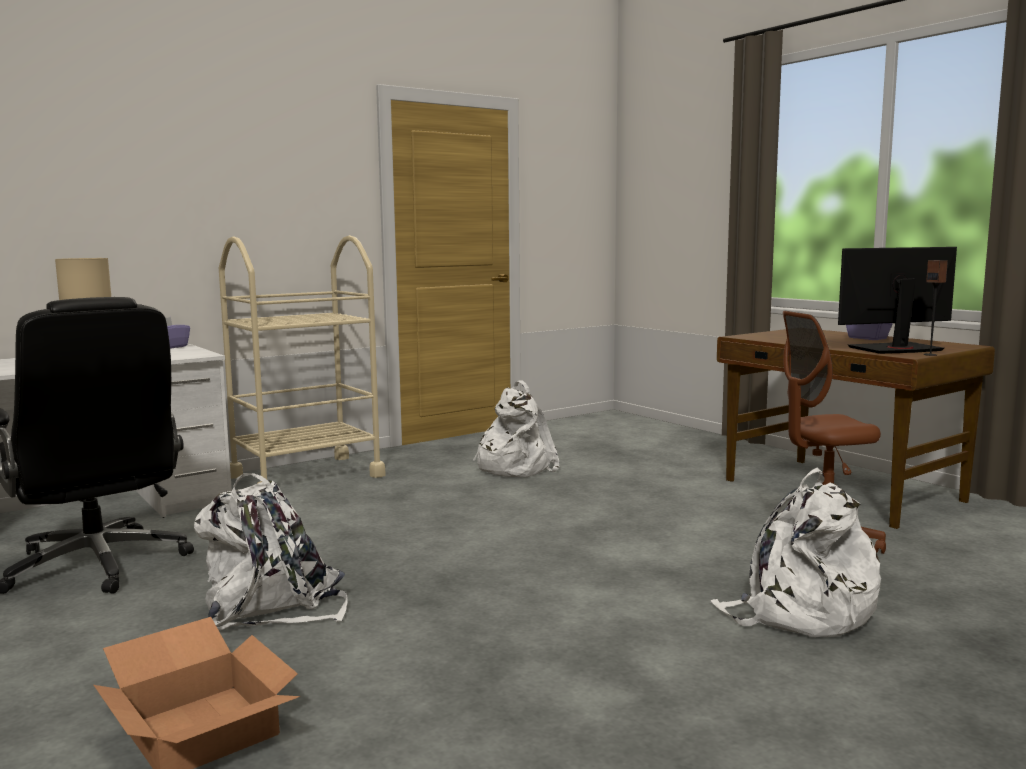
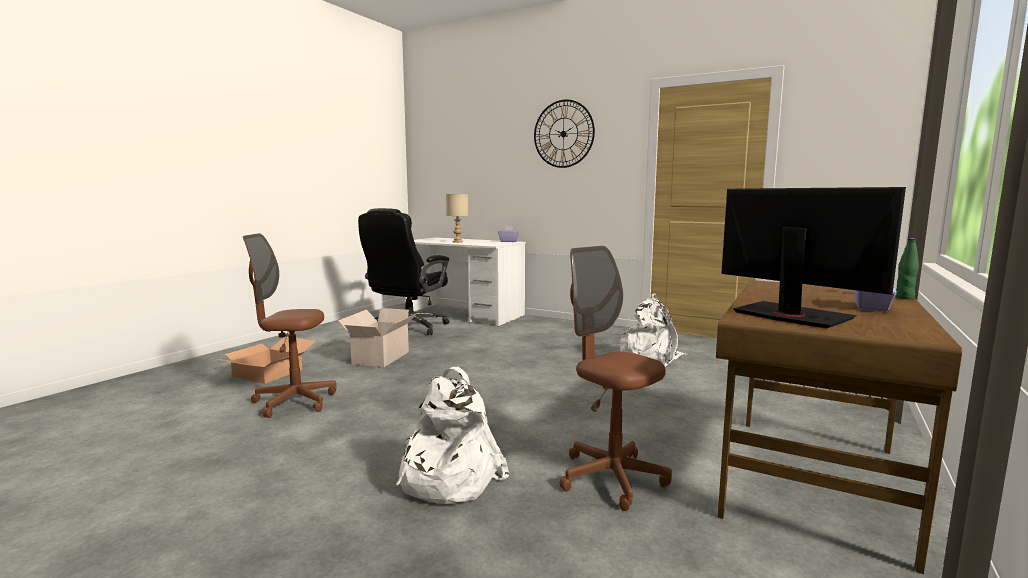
camera: 65 degrees right, 0 degrees up
(246, 149) = (563, 134): none -> wall clock
(272, 608) = (379, 358): white backpack -> cardboard box
(306, 476) = (558, 327): beige cart -> none
(441, 700) = (294, 402): none -> brown office chair
(829, 331) = (904, 298): none -> green bottle
(930, 354) = (771, 325): speaker -> none

